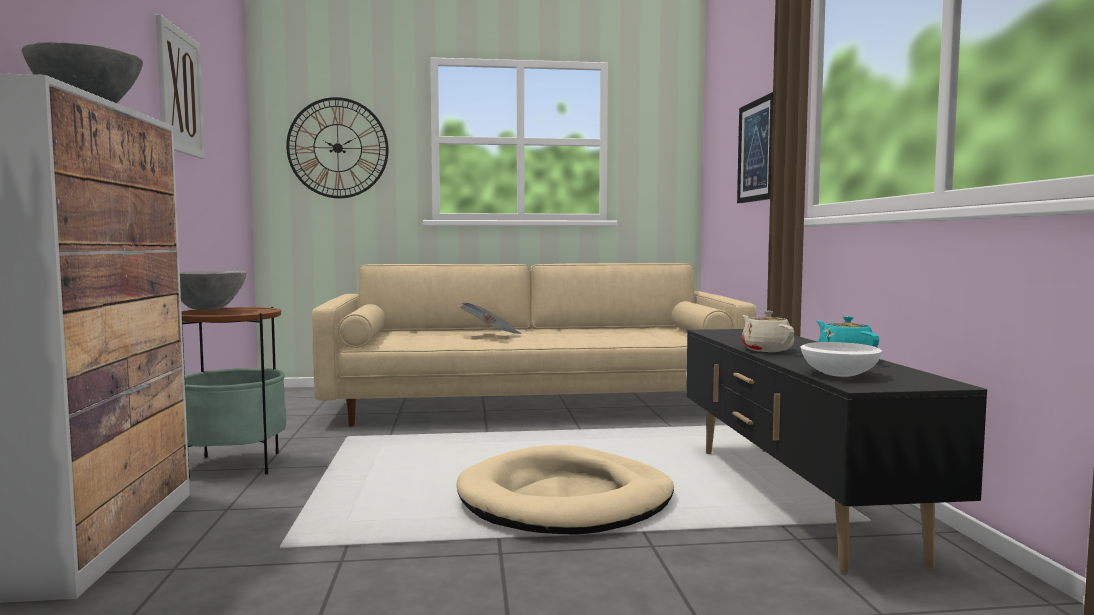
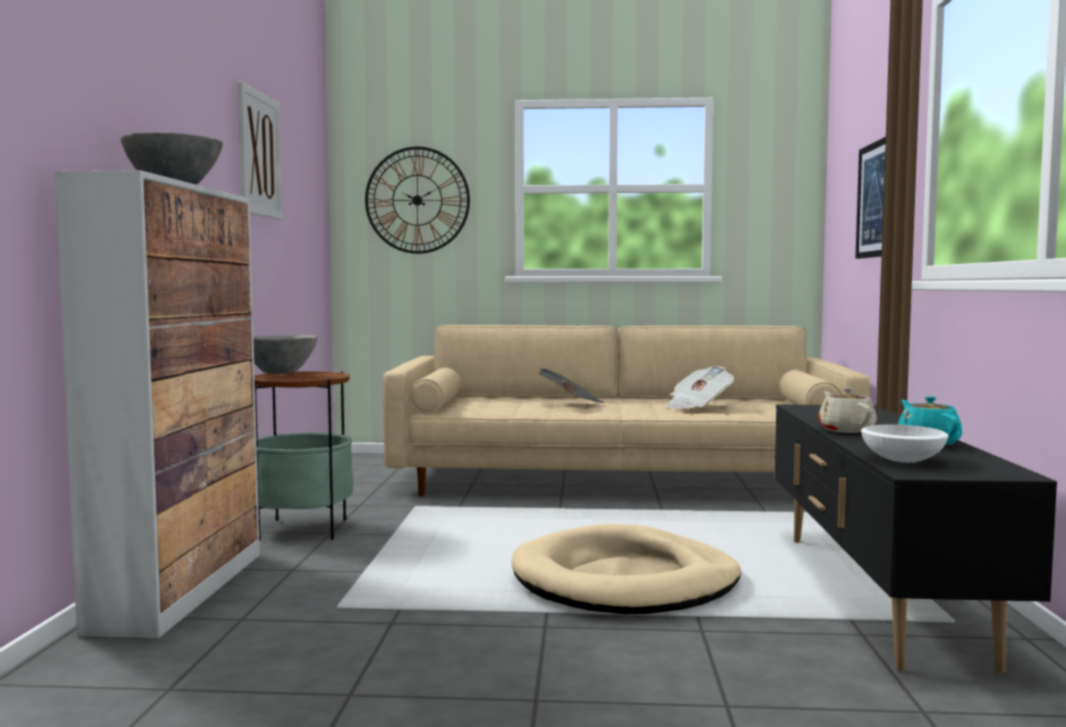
camera: 10 degrees right, 0 degrees up
(605, 334) = (697, 406): none -> newspaper

